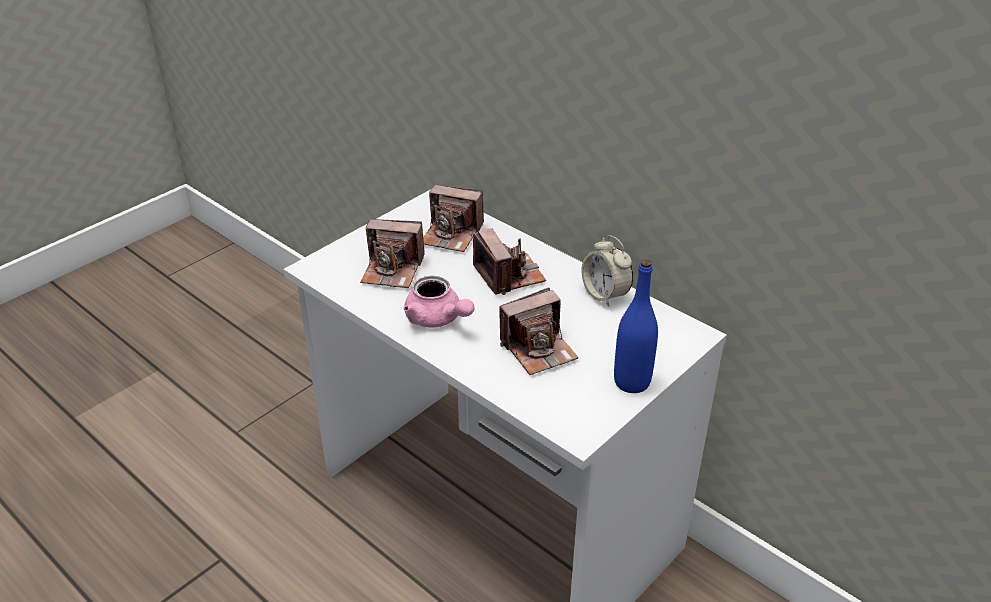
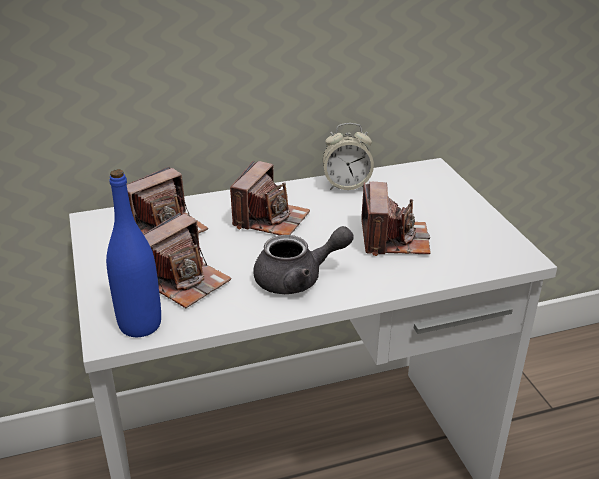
camera: 60 degrees left, 5 degrees down
(437, 319) = (298, 279): pink teapot -> grey teapot
(509, 275) = (270, 219): camera -> camera turned 105 degrees clockwise
(632, 382) = (471, 212): blue bottle -> blue bottle (140, 325)

